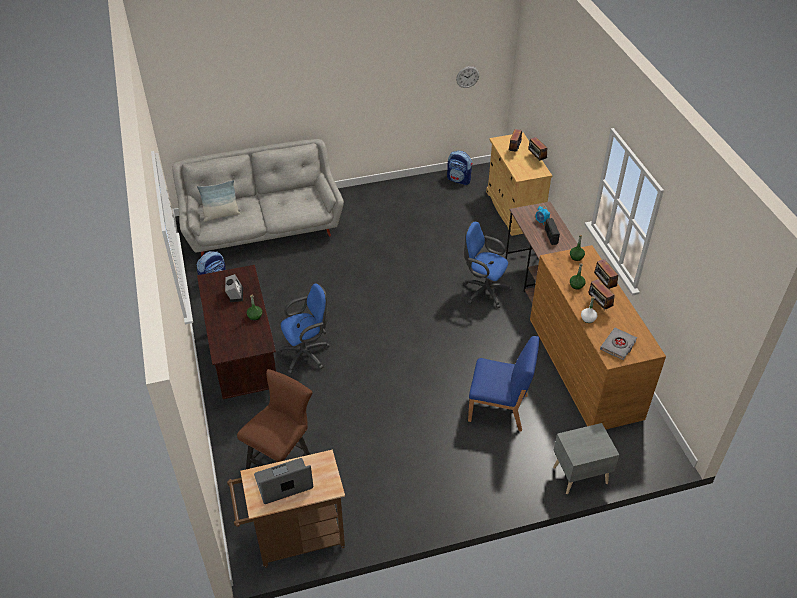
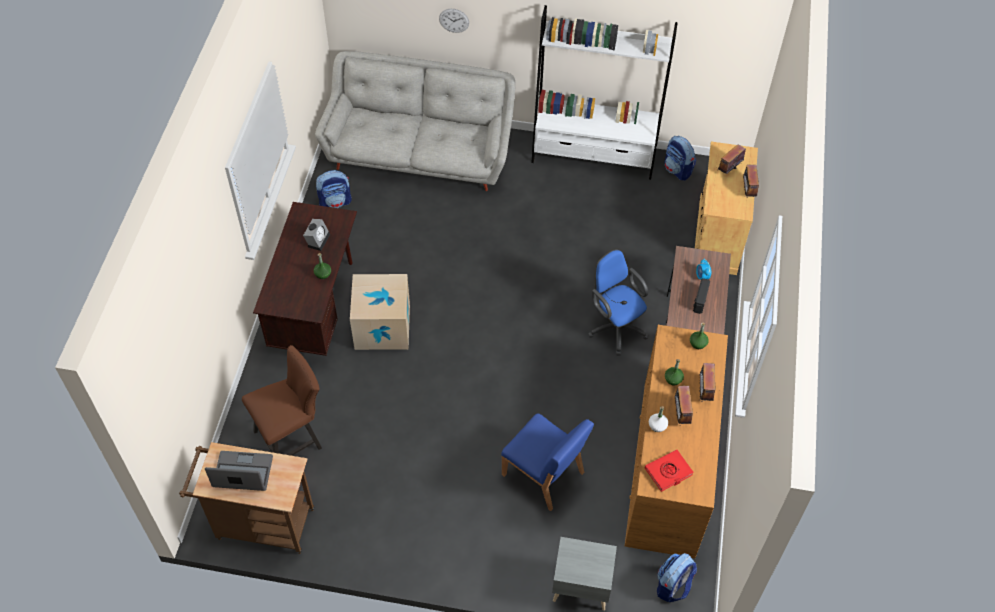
camera: 25 degrees right, 10 degrees up
(221, 215) = (368, 129): pillow -> none
(307, 354) = (382, 327): blue office chair -> cardboard box
(395, 190) = (593, 157): none -> white bookcase
(467, 77) = (712, 56): wall clock -> wall clock (454, 20)
(618, 345) = (668, 472): grey book -> red book
(643, 445) = (673, 586): none -> backpack

